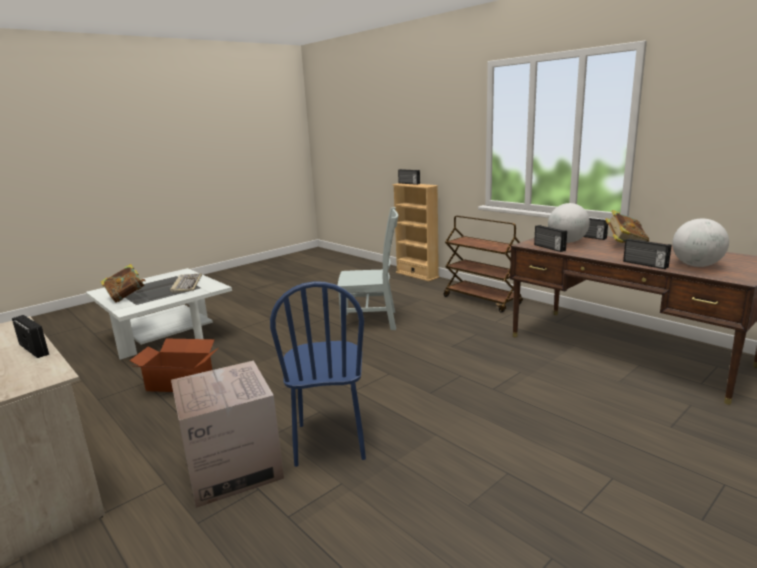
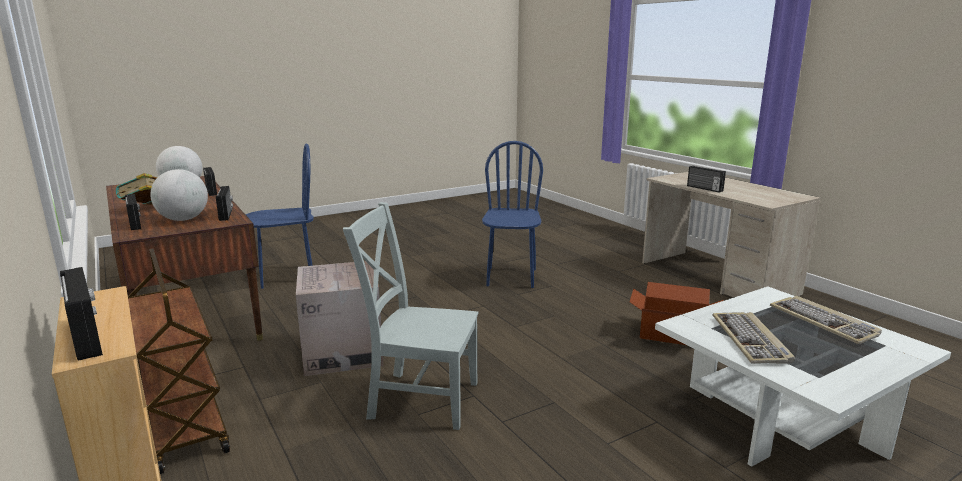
camera: 170 degrees left, 0 degrees up
(126, 297) = (824, 322): book -> keyboard
(233, 467) = (576, 273): cardboard box -> cardboard box (342, 352)
(610, 399) = (287, 277): none -> blue chair

